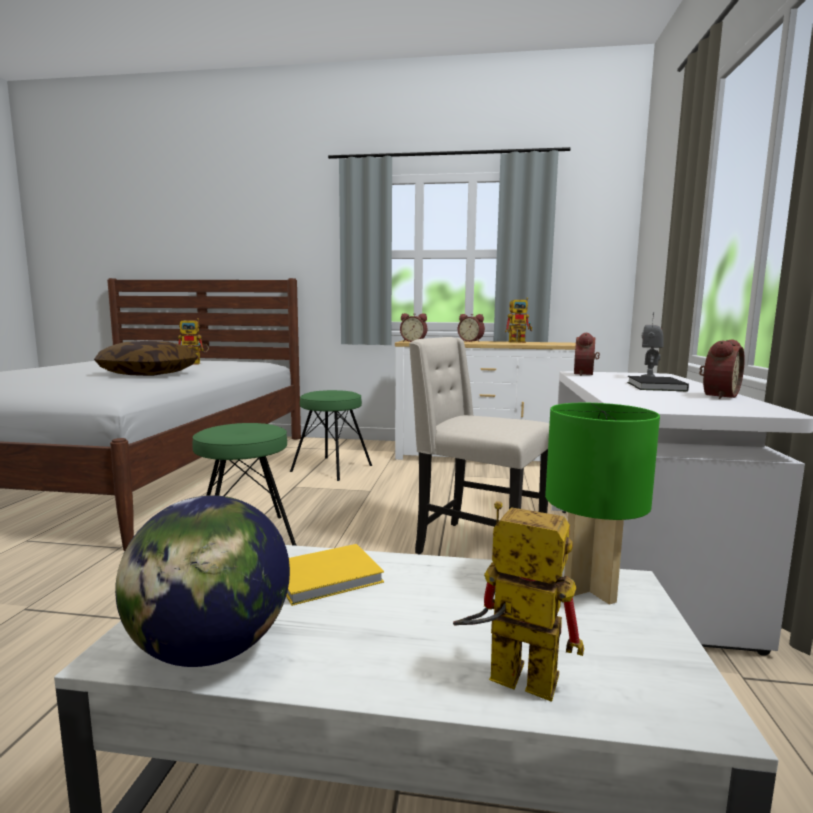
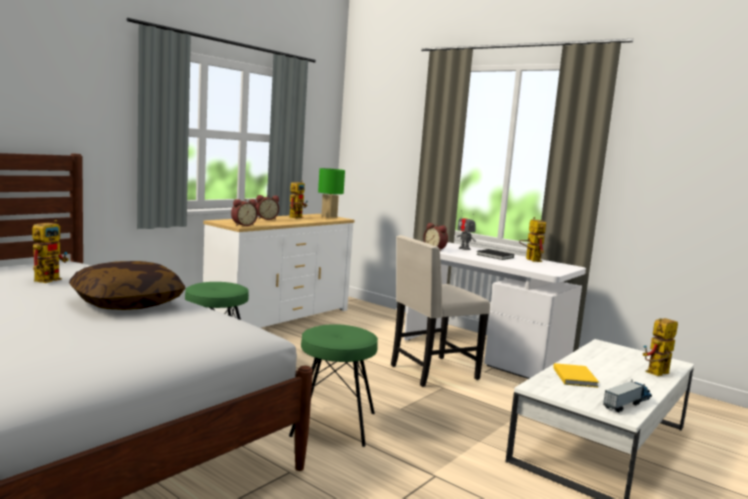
camera: 60 degrees left, 0 degrees up
(212, 650) = (627, 403): globe -> toy truck
(588, 588) = (604, 349): green table lamp -> green table lamp (329, 216)
(717, 396) = (530, 259): alarm clock -> toy robot

